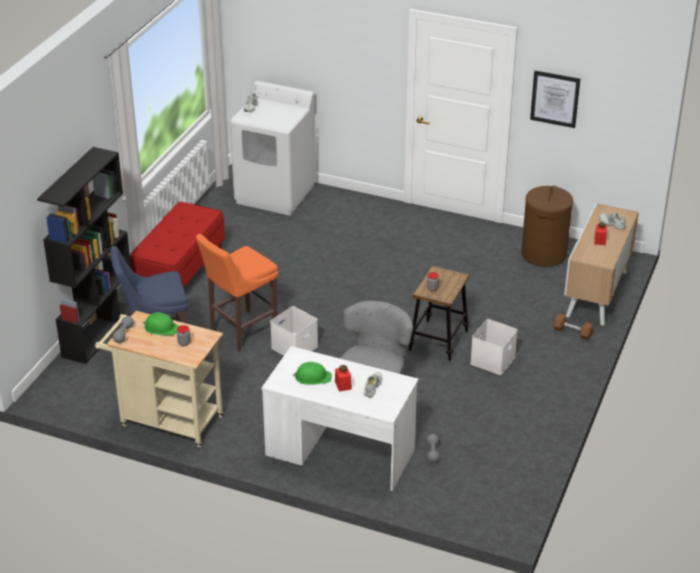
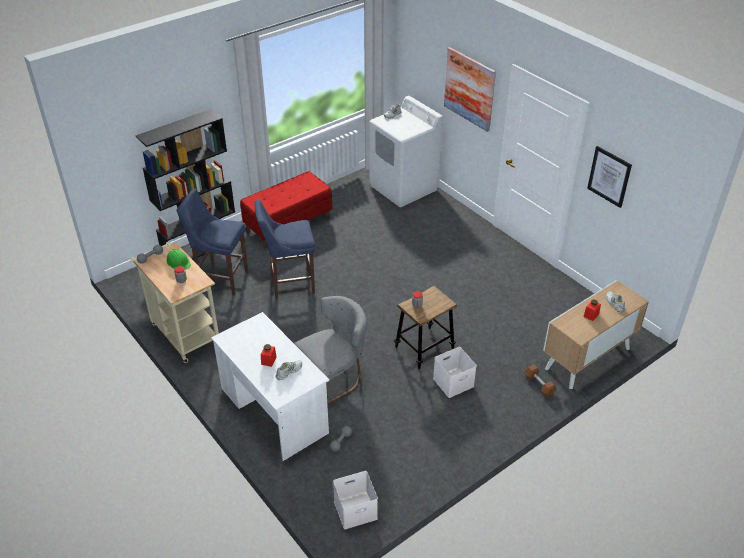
camera: 30 degrees right, 5 degrees up
(240, 332) = (289, 284): orange stool -> blue stool
(294, 346) = (316, 310): white storage box -> white storage box (356, 509)
(312, 377) = (253, 344): green hard hat -> none
(349, 51) = (469, 89): none -> picture
(544, 254) = (570, 307): brown laundry basket -> none

